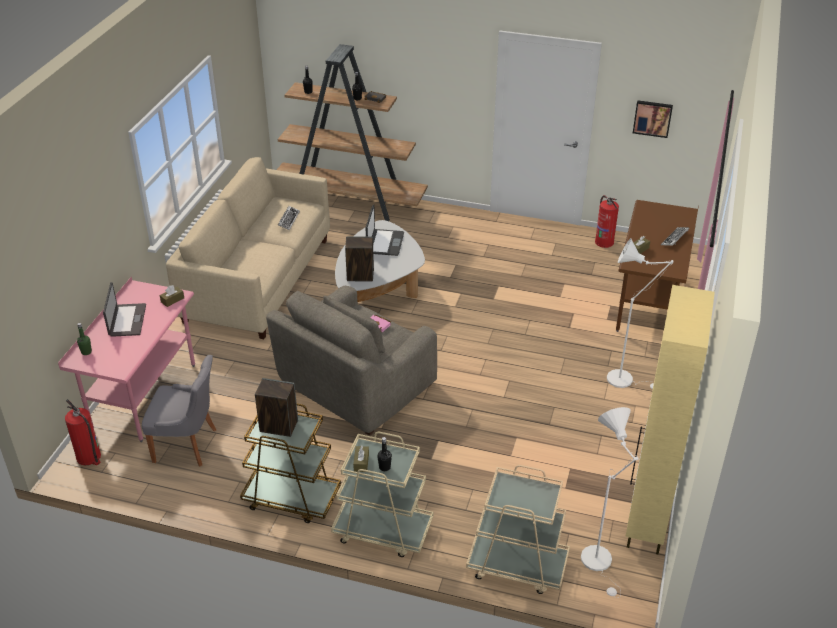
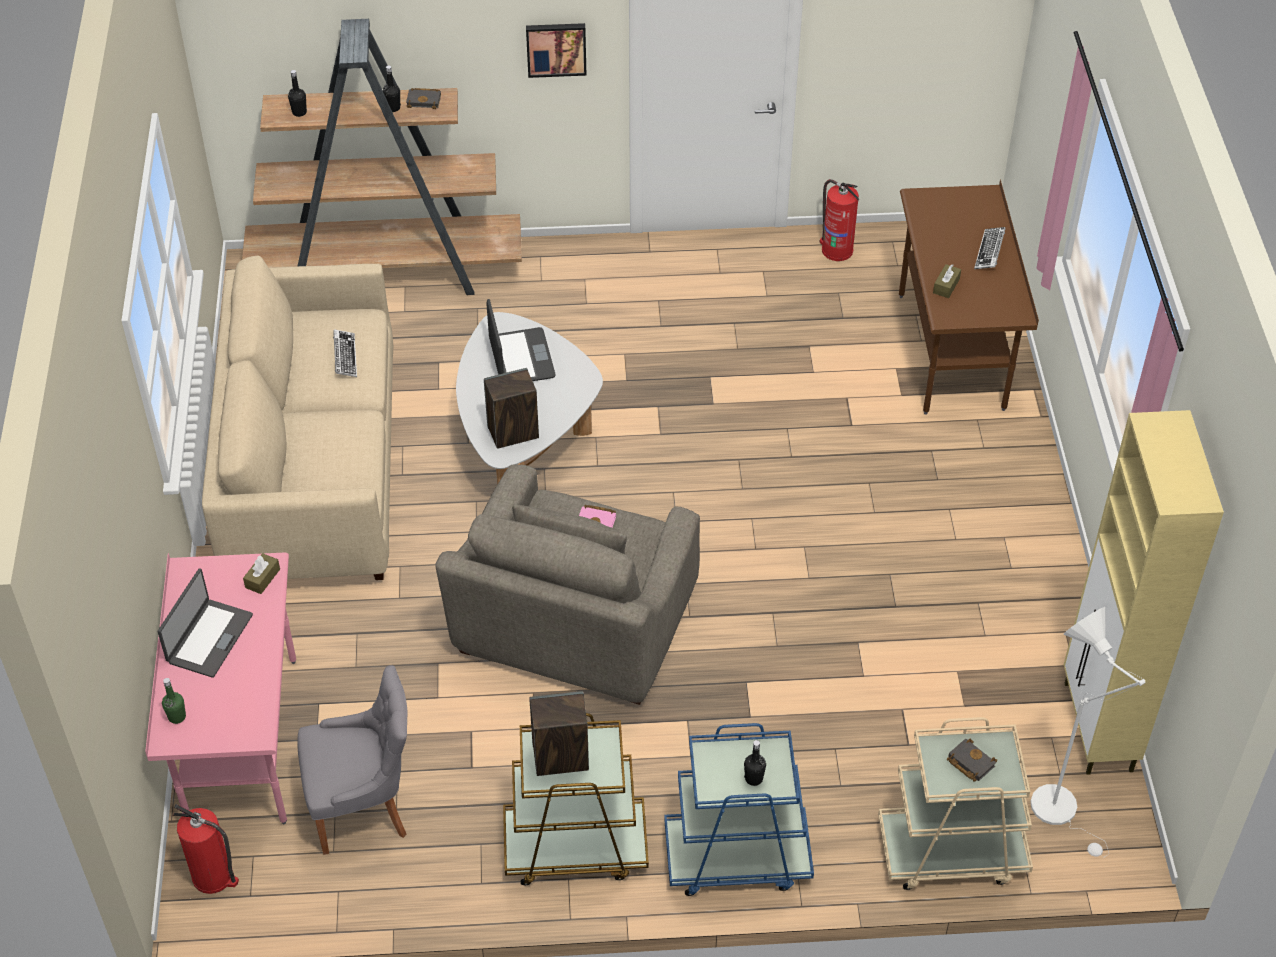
camera: 20 degrees left, 10 degrees up
(127, 320) = (208, 638): laptop -> laptop turned 45 degrees clockwise
(361, 462) = (716, 781): brown tissue box -> none
(382, 530) = (736, 857): beige cart -> blue cart
(523, 495) = (969, 762): none -> black book
(625, 379) = (972, 496): white floor lamp -> none
(652, 118) = (897, 47): picture -> picture (556, 48)

